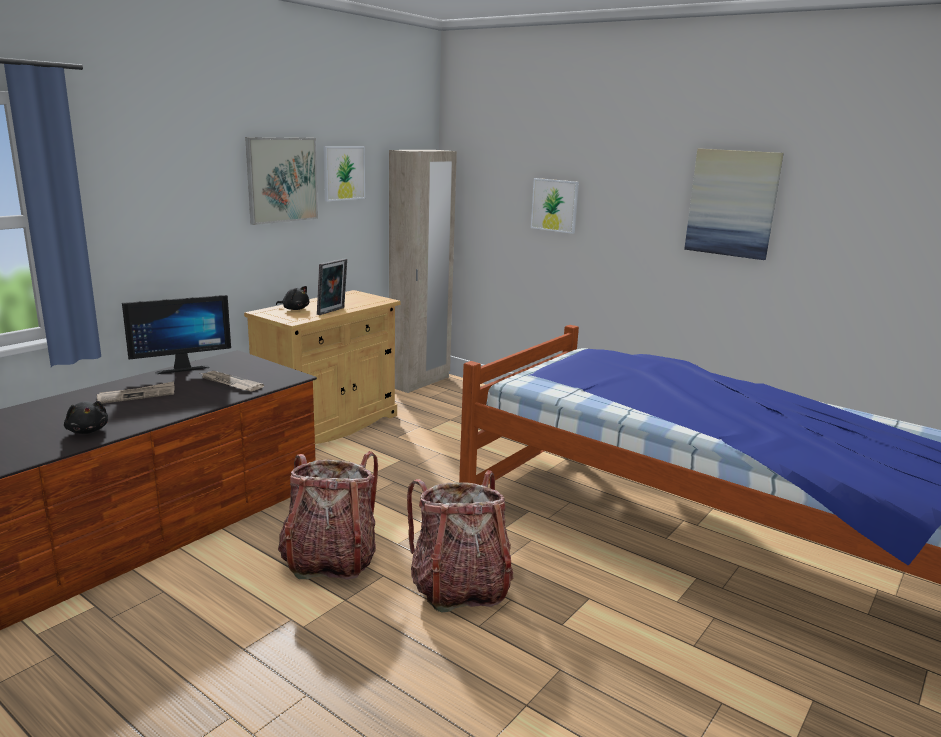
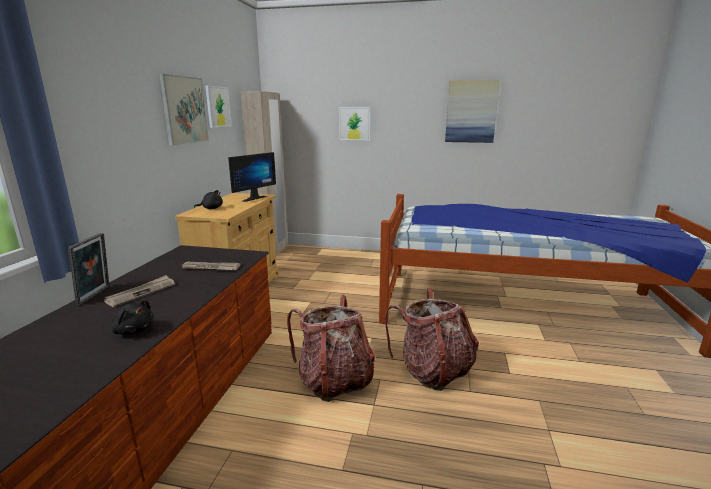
camera: 25 degrees left, 0 degrees up
(181, 368) = (152, 265): monitor -> monitor (252, 198)
(332, 311) = (241, 206): picture frame -> picture frame (96, 295)

